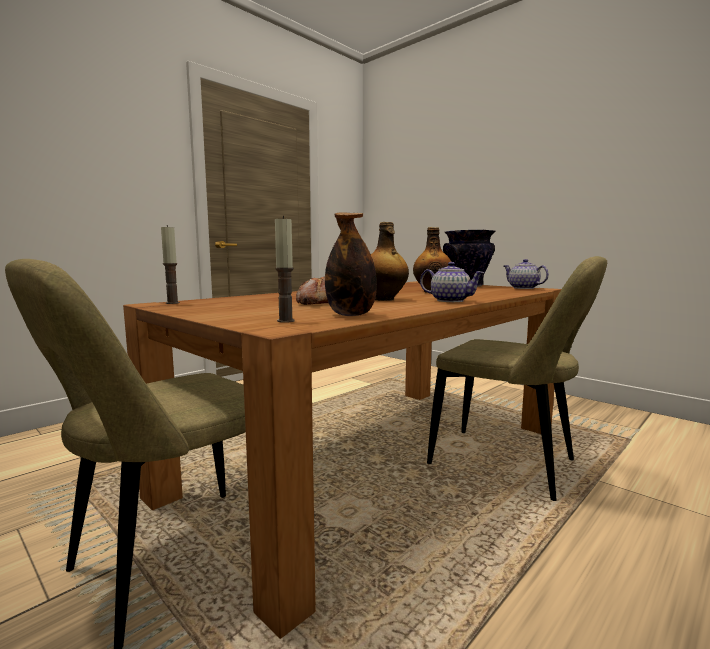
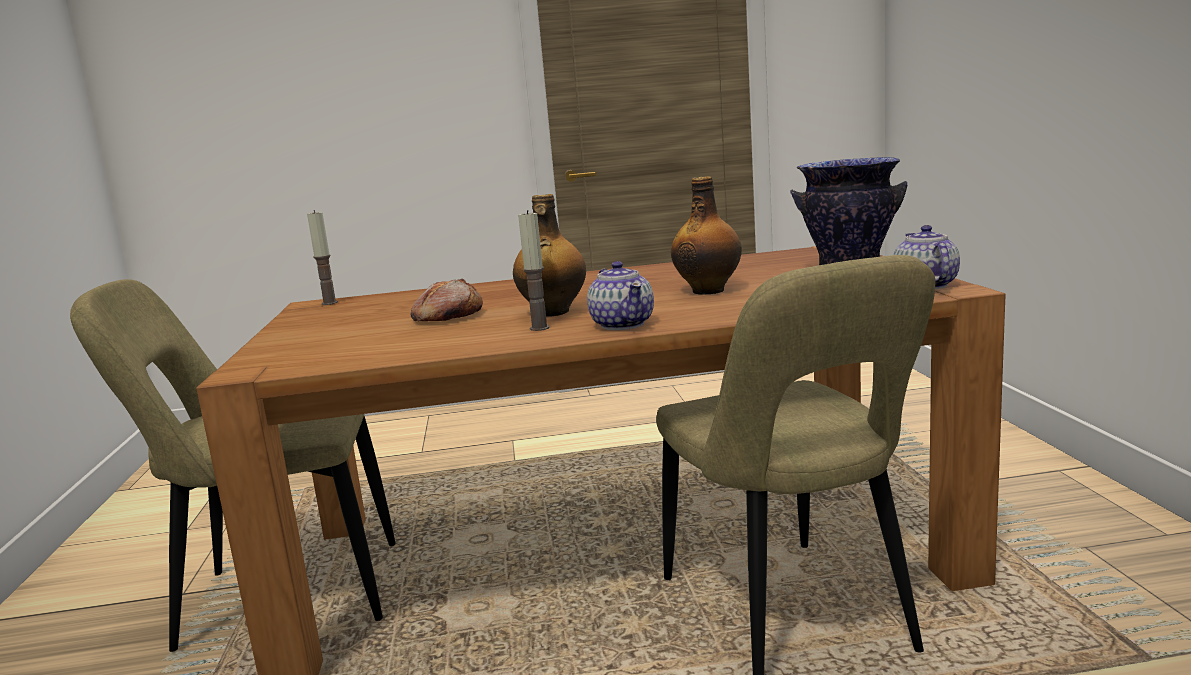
camera: 40 degrees right, 5 degrees up
(285, 321) = (298, 356): candle -> candle (539, 328)
(351, 315) = (387, 351): bottle -> none

